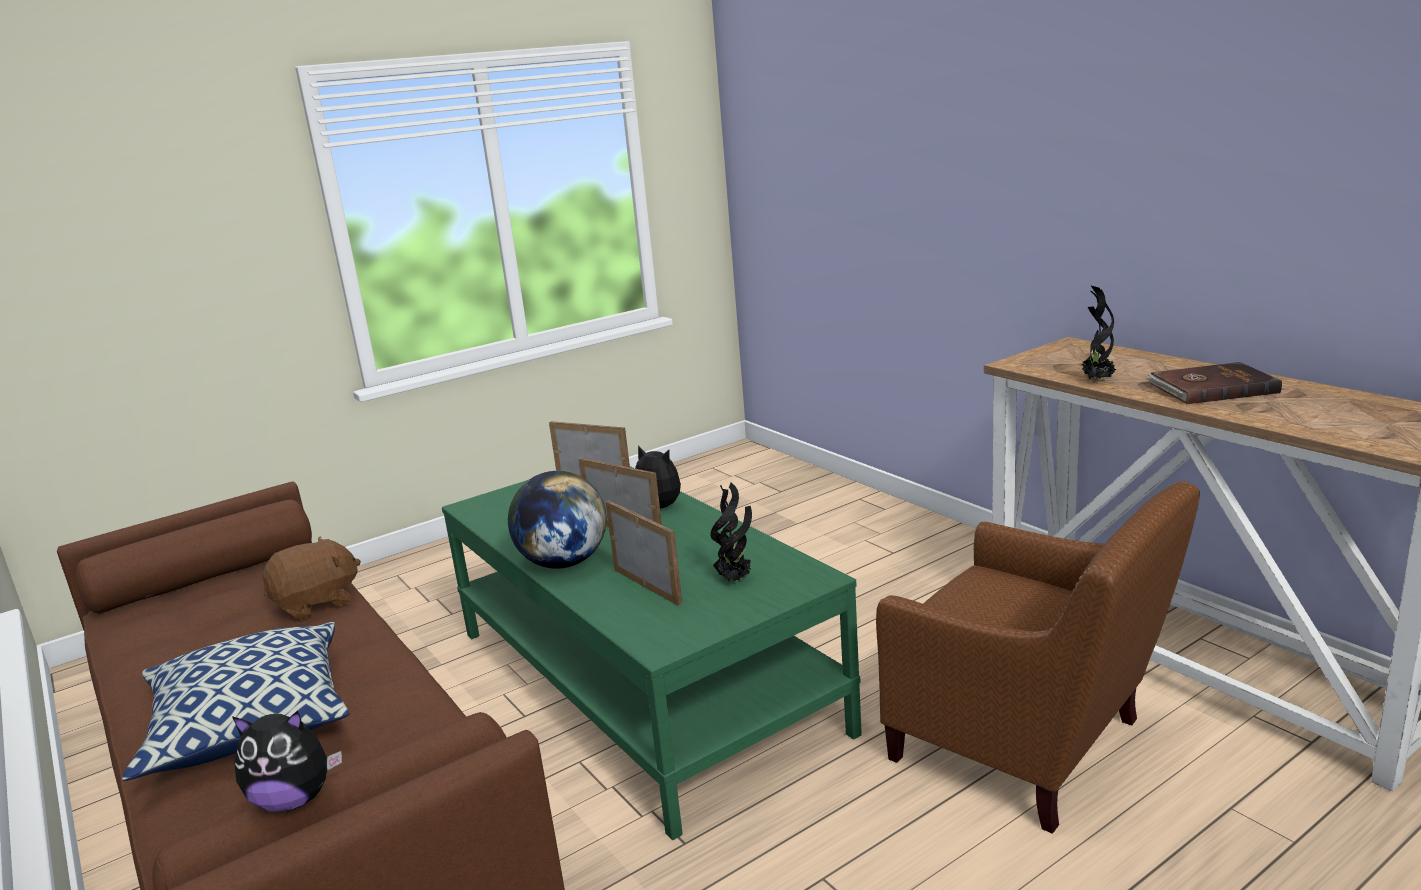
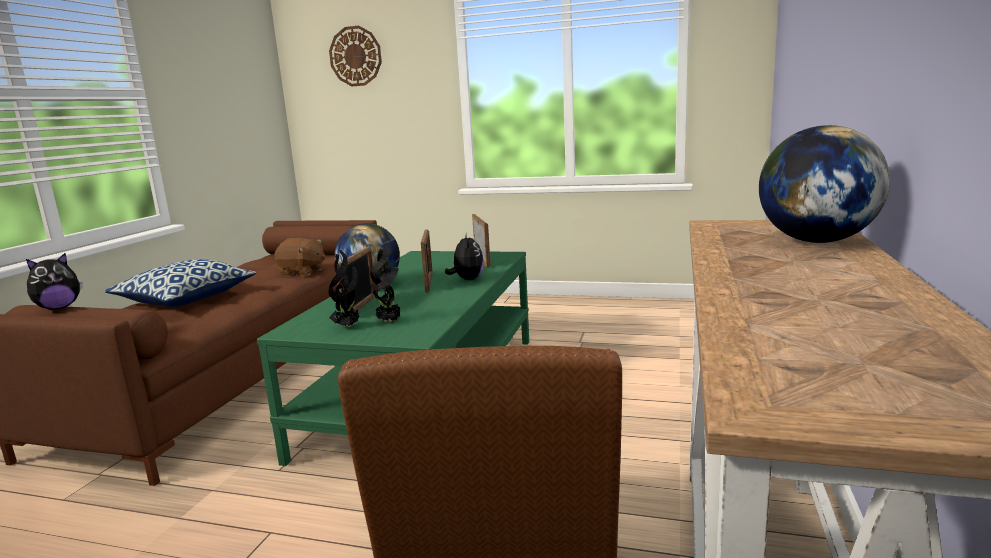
camera: 50 degrees right, 5 degrees down
(99, 187) = (355, 56): none -> wall clock
(294, 800) = (59, 308): plush toy -> plush toy turned 90 degrees counterclockwise
(1096, 380) = (721, 245): potted plant -> potted plant (348, 326)
(1127, 360) = (816, 241): none -> globe
(1211, 388) = (798, 275): brown book -> none

